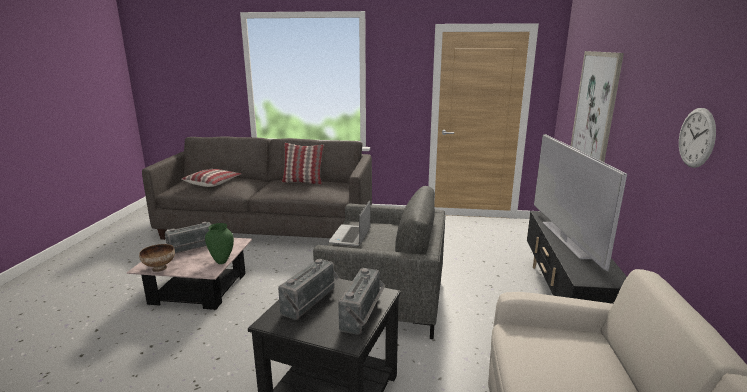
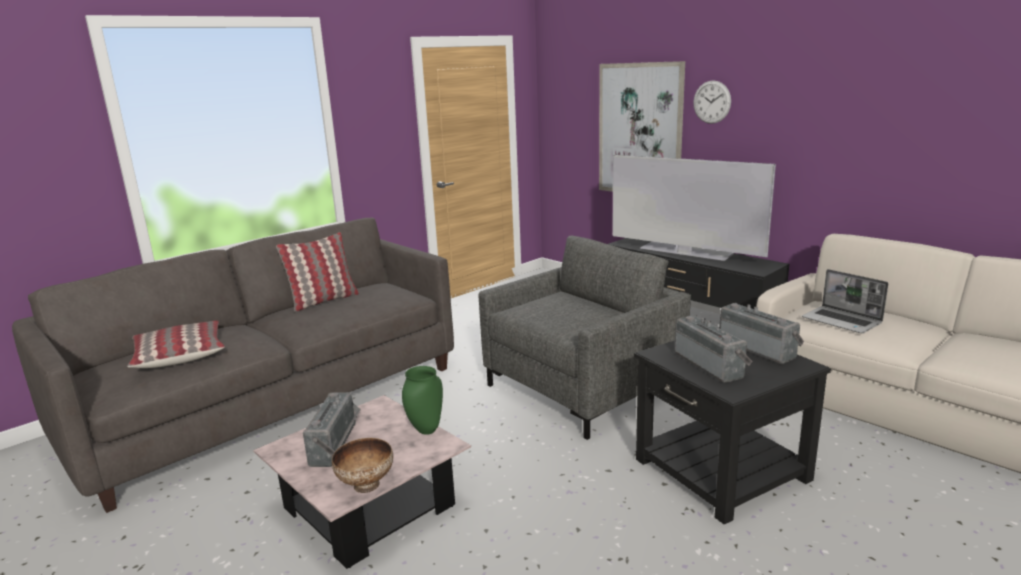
camera: 50 degrees left, 0 degrees up
(351, 237) = (554, 319): laptop -> laptop (842, 321)
(696, 138) = (831, 120): wall clock -> wall clock (712, 102)

